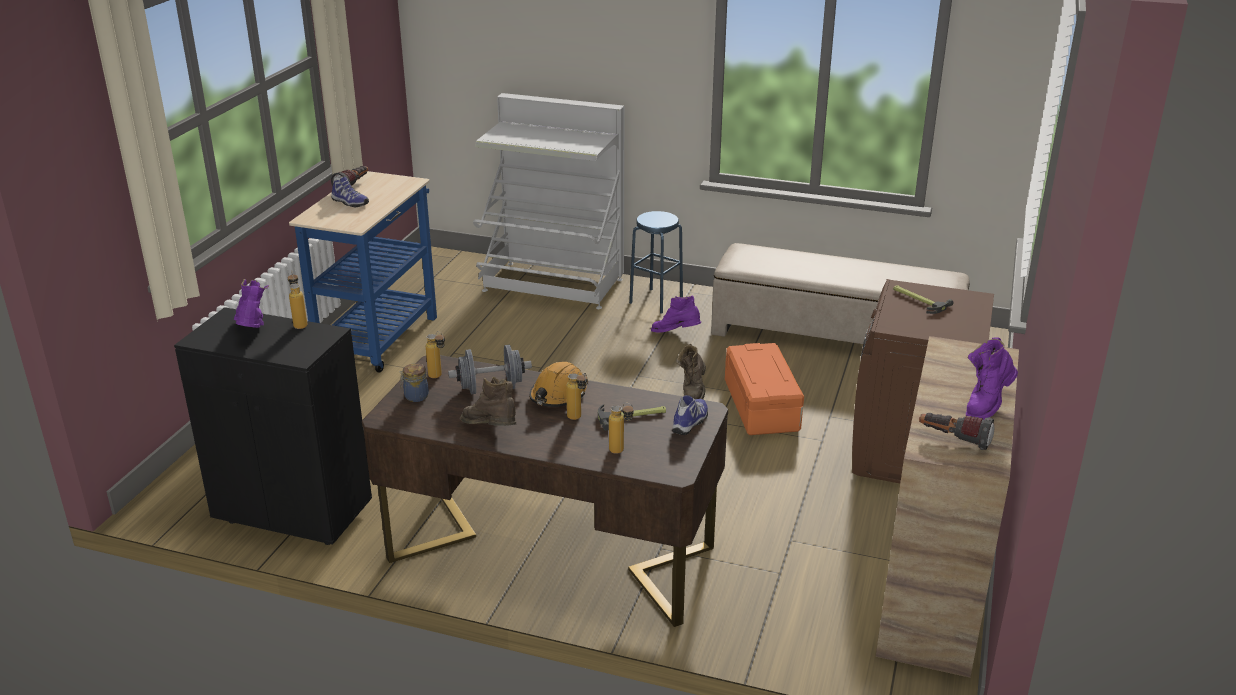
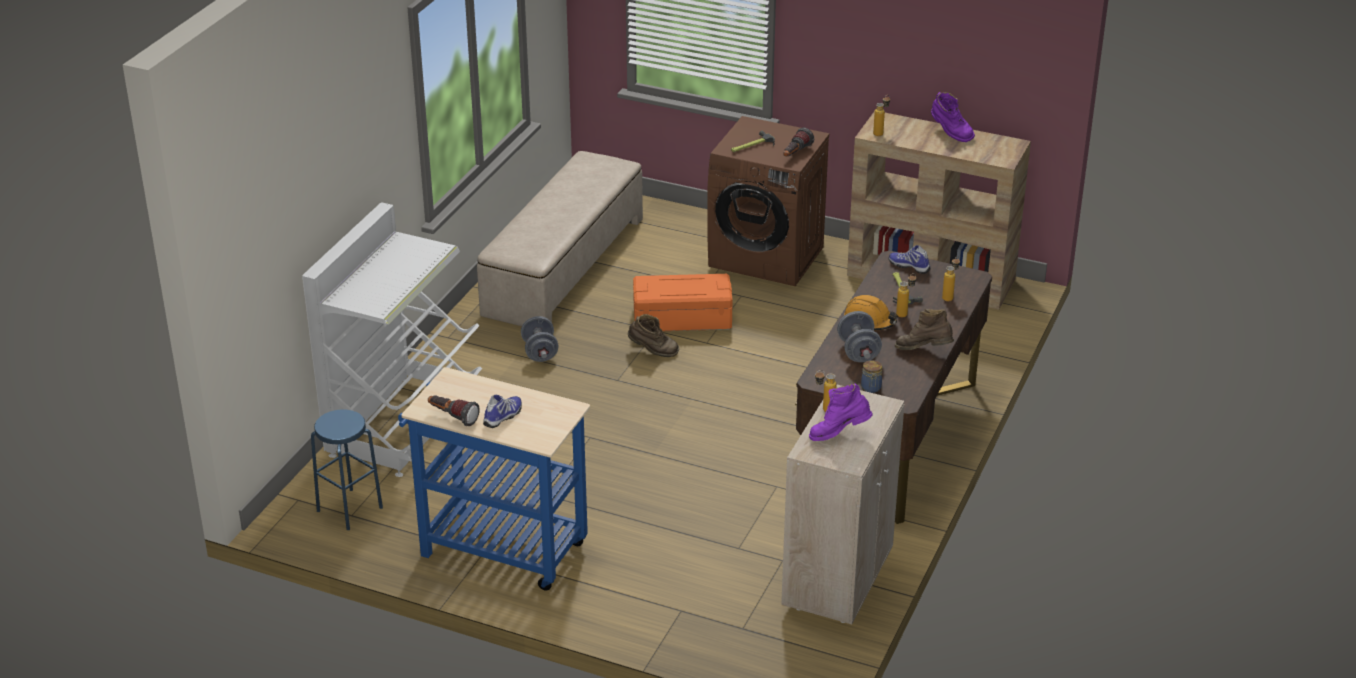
camera: 85 degrees left, 5 degrees up
(291, 517) = (837, 584): black cabinet -> beige cabinet
(438, 377) = (839, 377): bottle -> bottle (881, 132)
(491, 431) = (923, 351): brown boot -> brown boot turned 60 degrees clockwise
(656, 301) = (462, 359): blue stool -> blue stool (350, 509)
(676, 334) = (540, 352): purple boot -> grey dumbbell
(953, 440) = (992, 150): flashlight -> flashlight (795, 154)

